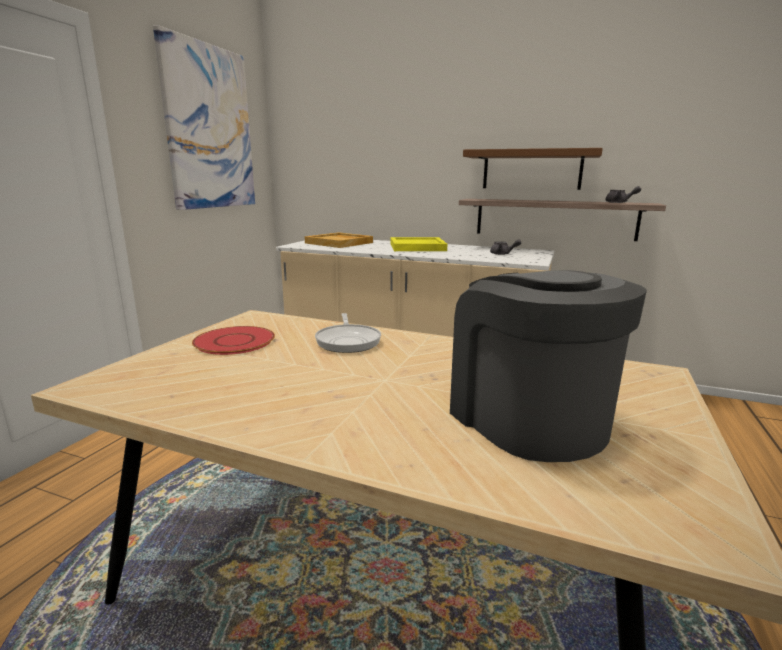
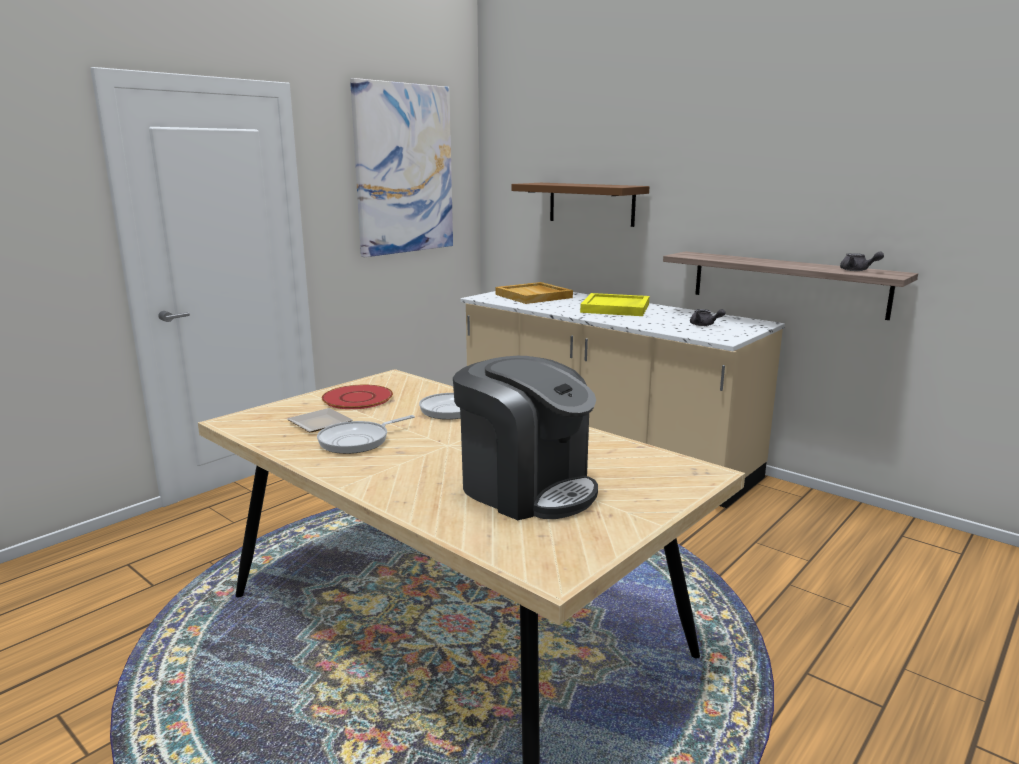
camera: 20 degrees right, 0 degrees up
(210, 373) = (320, 422): none -> plate
(275, 389) = (358, 441): none -> frying pan
(528, 418) = (526, 488): coffee machine -> coffee machine turned 135 degrees clockwise
(531, 170) = (760, 221): brown shelf -> brown shelf (591, 204)

